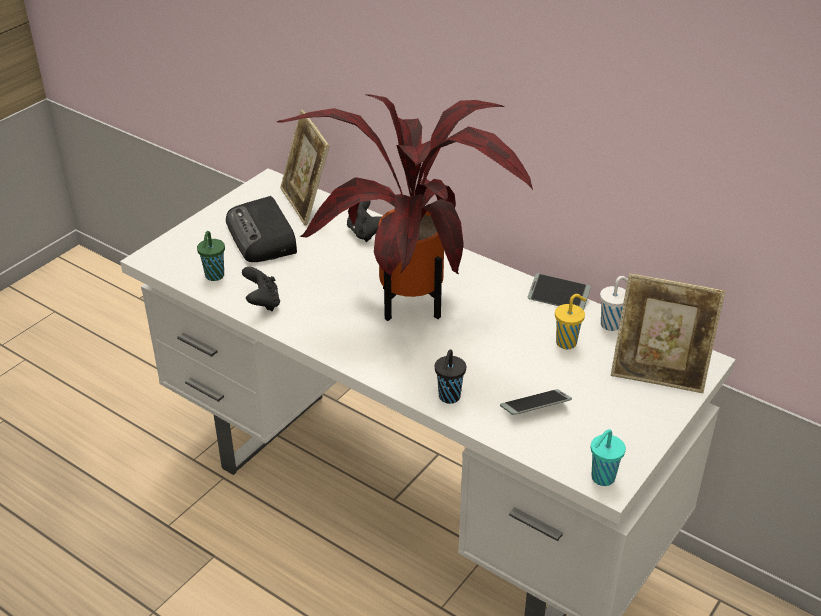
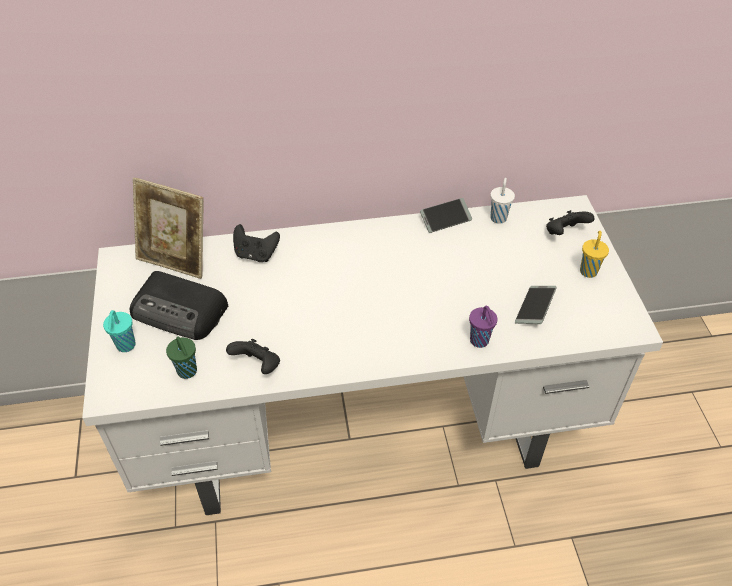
camera: 45 degrees left, 10 degrees up
(407, 307) = (365, 294): potted plant -> none
(449, 397) = (480, 341): black cup -> purple cup
(567, 342) = (492, 248): yellow cup -> yellow cup (588, 270)
(601, 478) = (627, 327): turquoise cup -> turquoise cup (125, 346)
(659, 373) = (564, 233): picture frame -> black game controller

